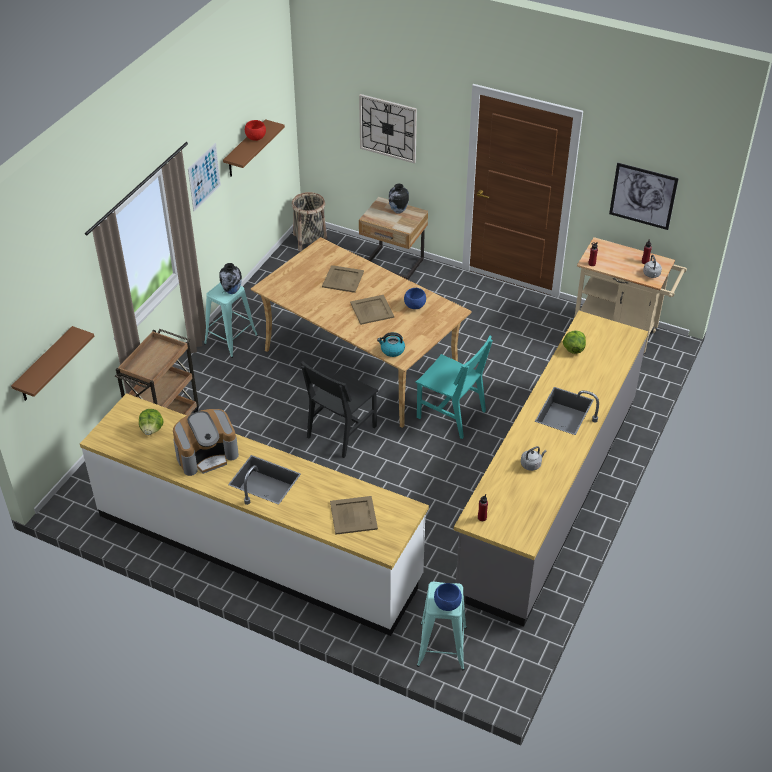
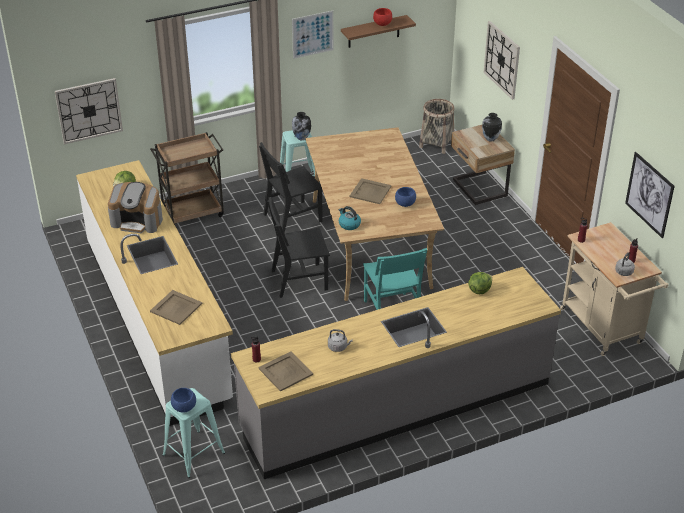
camera: 40 degrees right, 5 degrees down
(45, 366) = (89, 110): brown shelf -> wall clock
(265, 376) = (292, 218): none -> black chair
(342, 279) = (376, 161): beige tray -> beige tray (285, 371)

